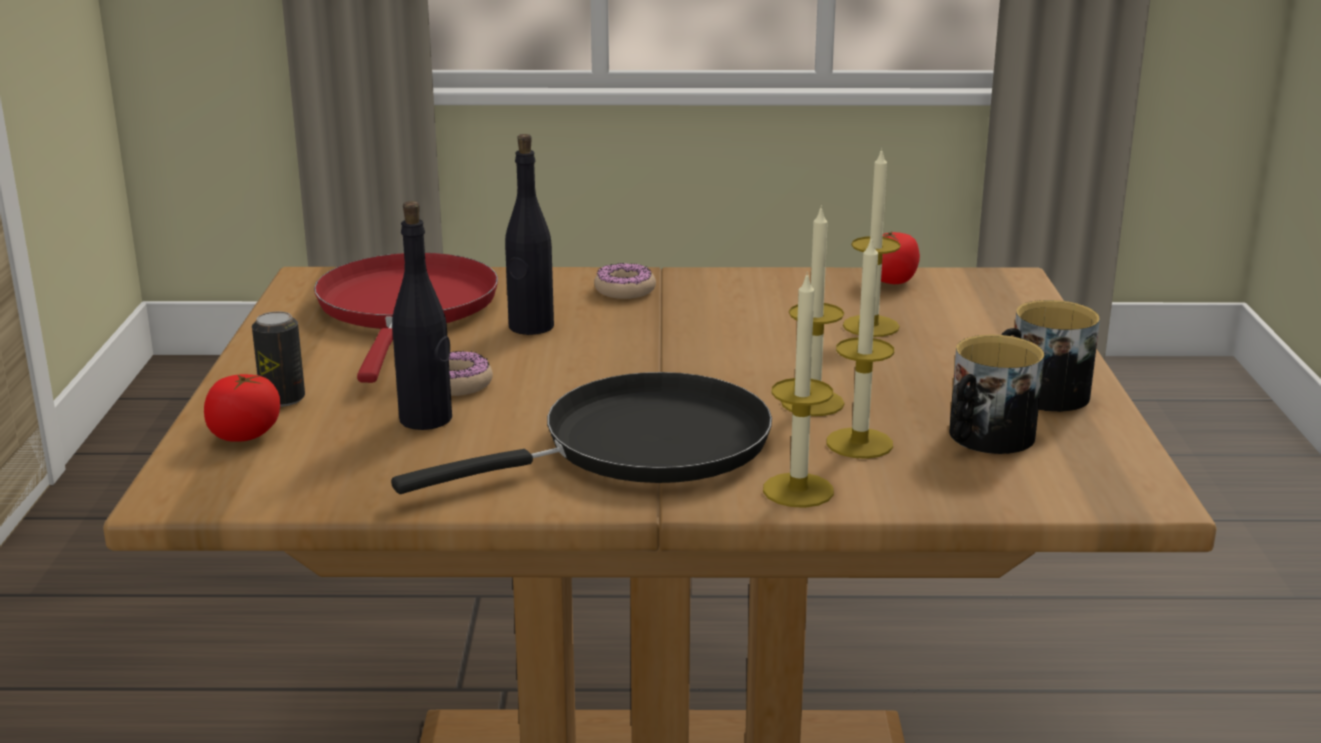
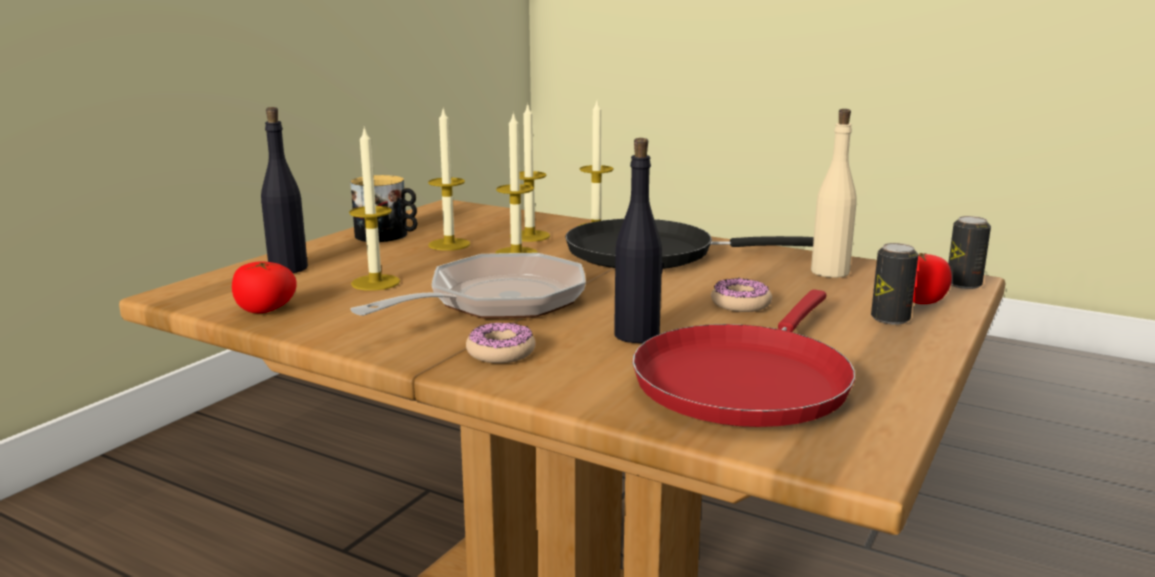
camera: 150 degrees left, 5 degrees down
(175, 483) = (963, 284): none -> can
(366, 466) = (830, 272): none -> beige bottle
(426, 419) = (778, 287): black bottle -> black bottle (288, 268)
(709, 332) = (497, 302): none -> frying pan
(925, 398) = (449, 244): none -> candle
(985, 438) = (463, 228): mug -> none

